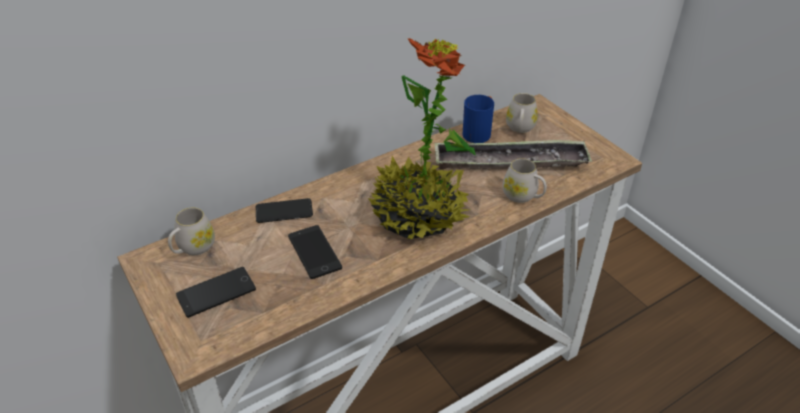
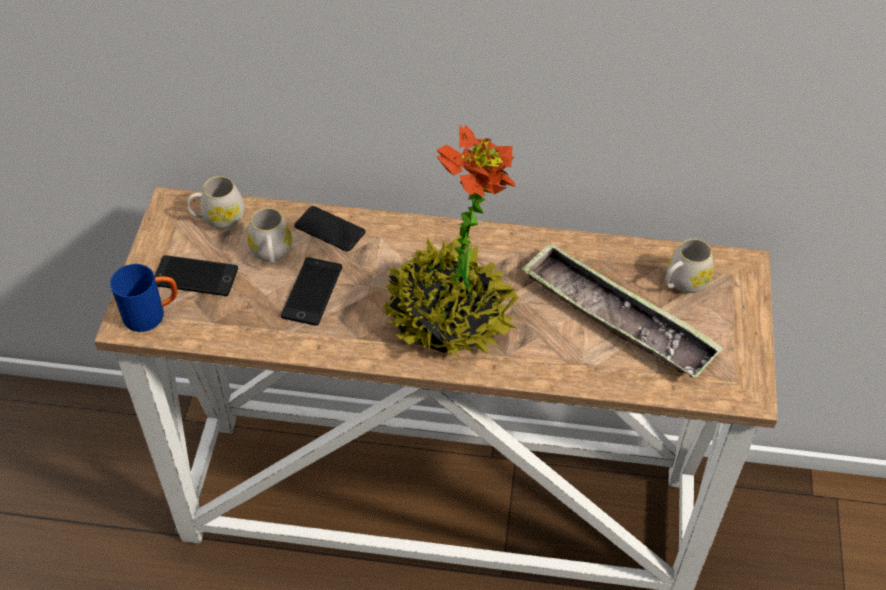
camera: 40 degrees right, 10 degrees up
(479, 132) = (627, 259): blue mug -> blue mug (152, 314)
(523, 196) = (581, 367): white mug -> white mug (271, 254)

